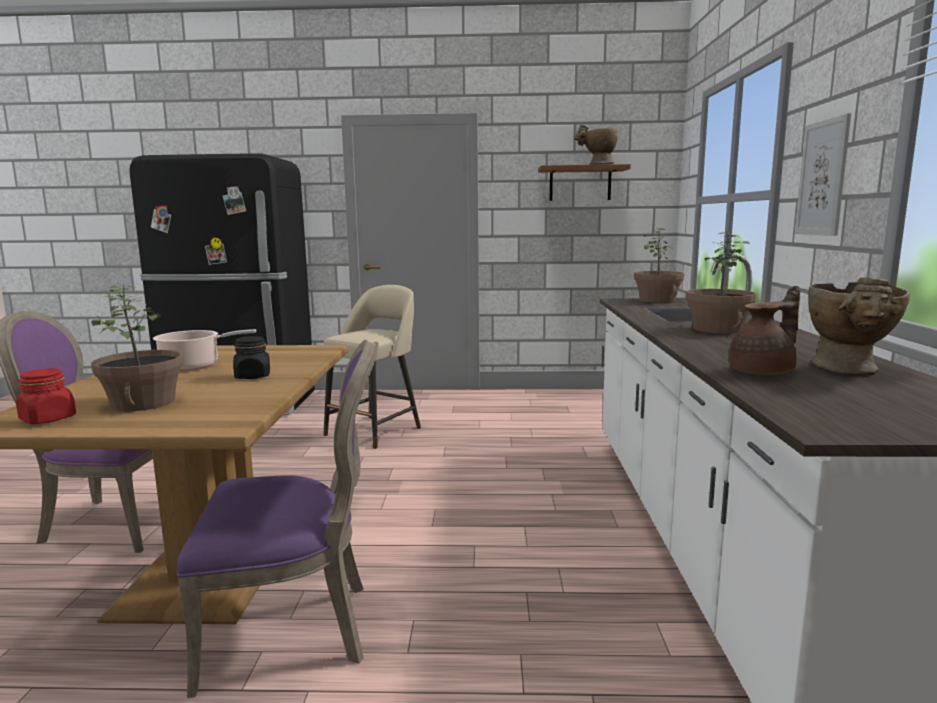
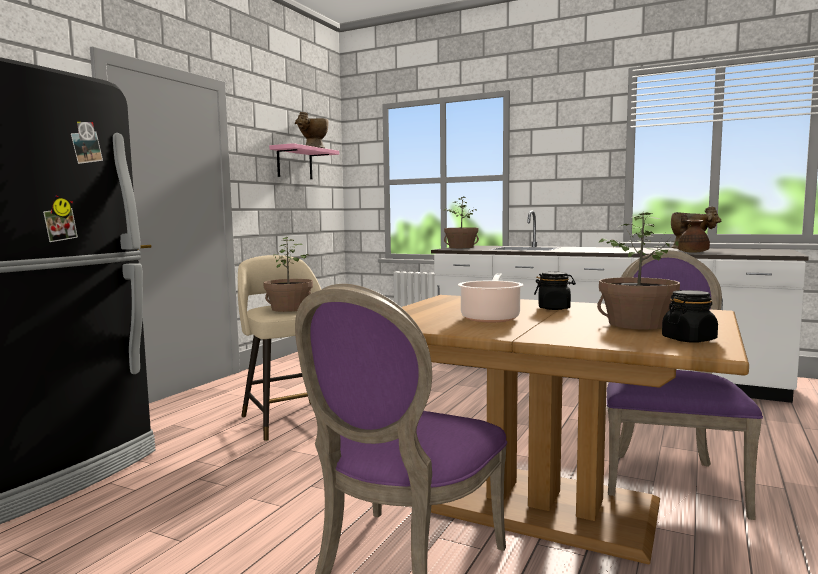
camera: 65 degrees left, 5 degrees down
(48, 419) = (689, 339): red jar -> black jar
(580, 184) = (294, 163): brown shelf -> pink shelf
(717, 329) = (581, 249): potted plant -> potted plant (289, 309)
(822, 178) = (560, 168): picture -> none

